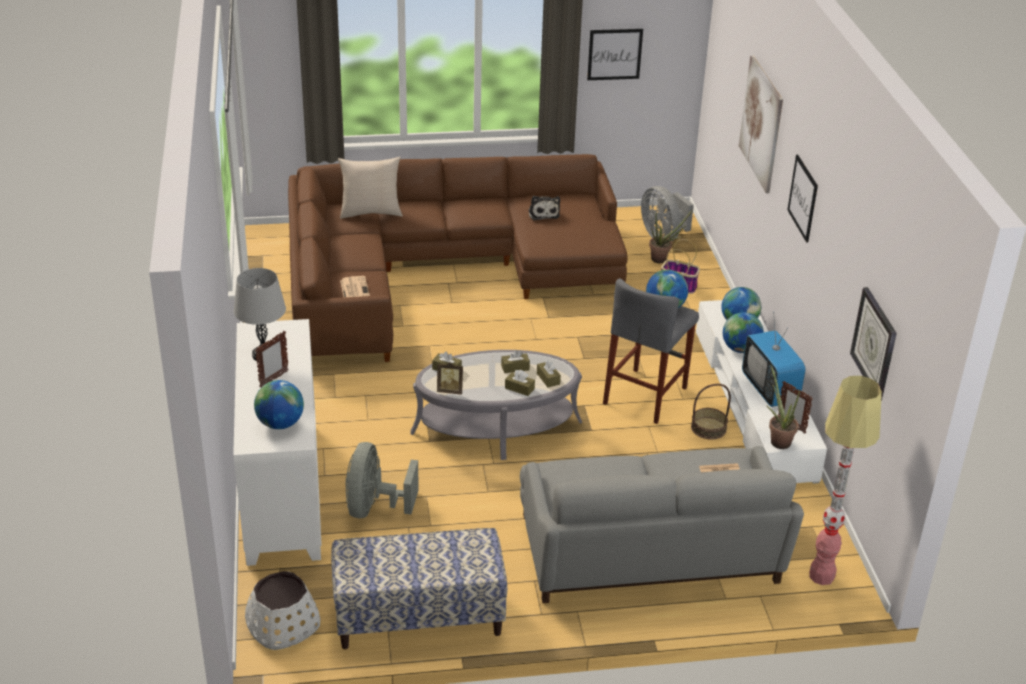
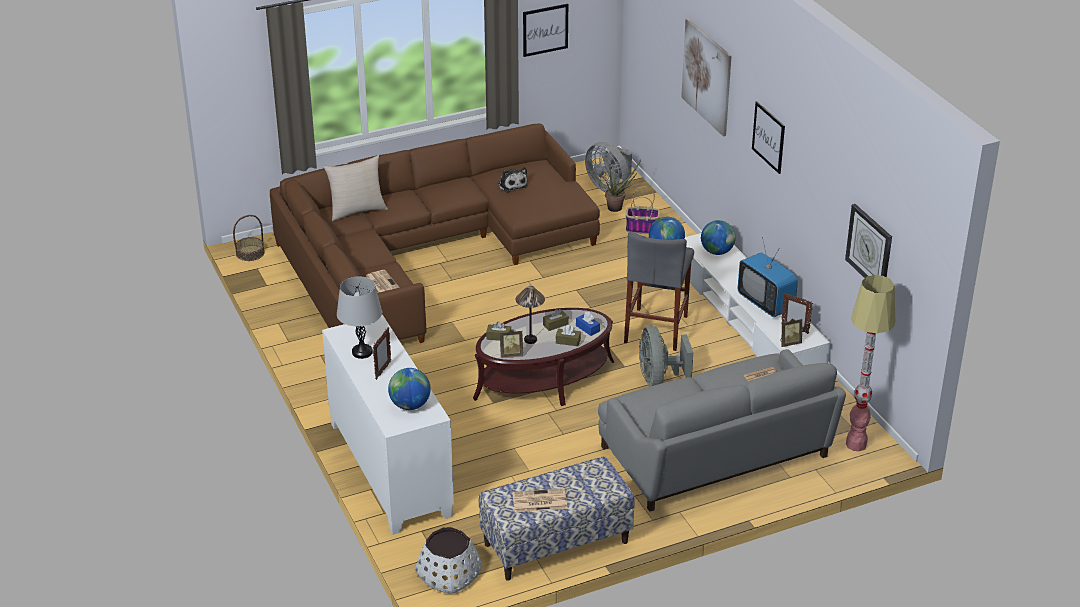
camera: 15 degrees left, 0 degrees up
(374, 508) = (475, 466): grey fan -> grey fan (659, 379)
(393, 565) = (539, 501): none -> newspaper
(479, 379) = (530, 340): none -> table lamp
(496, 427) = (544, 379): grey coffee table -> brown coffee table
(548, 378) = (587, 328): brown tissue box -> blue tissue box
(708, 428) = (719, 346): basket -> basket (250, 253)
(740, 349) = (728, 274): globe -> none
(778, 440) = (789, 343): potted plant -> picture frame

